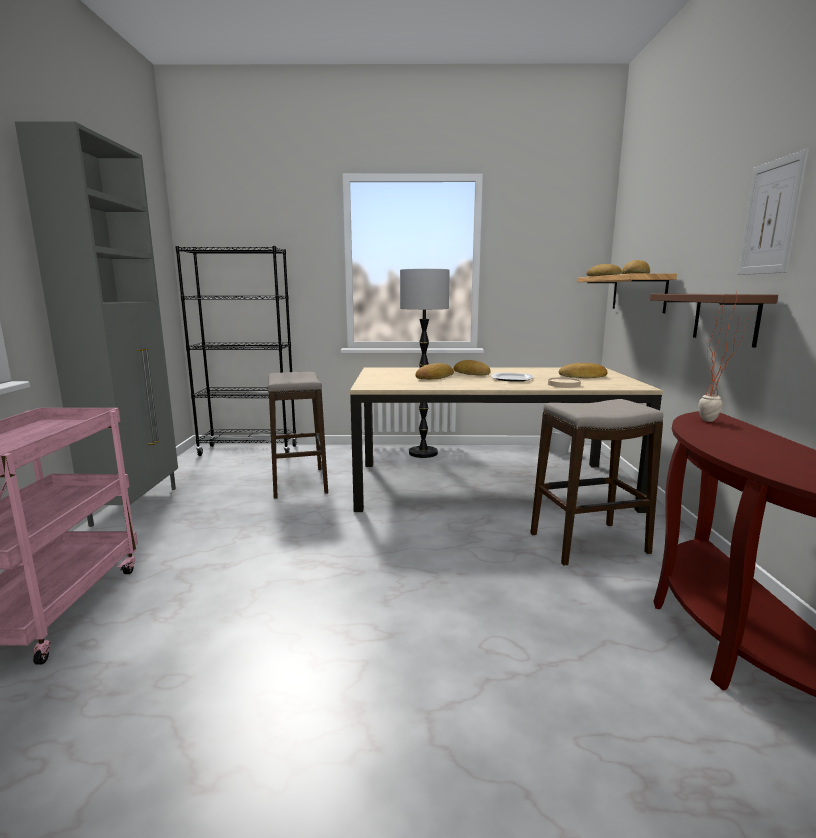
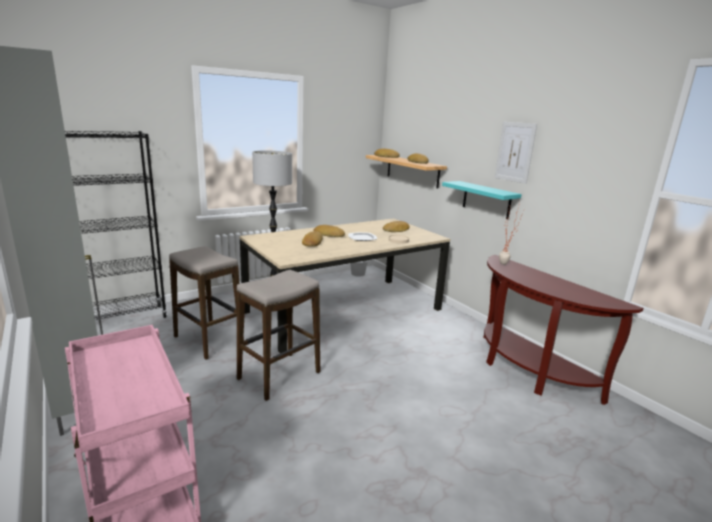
camera: 35 degrees left, 5 degrees up
(589, 544) = (433, 337): stool -> stool (279, 376)
(725, 318) = (486, 199): brown shelf -> turquoise shelf

